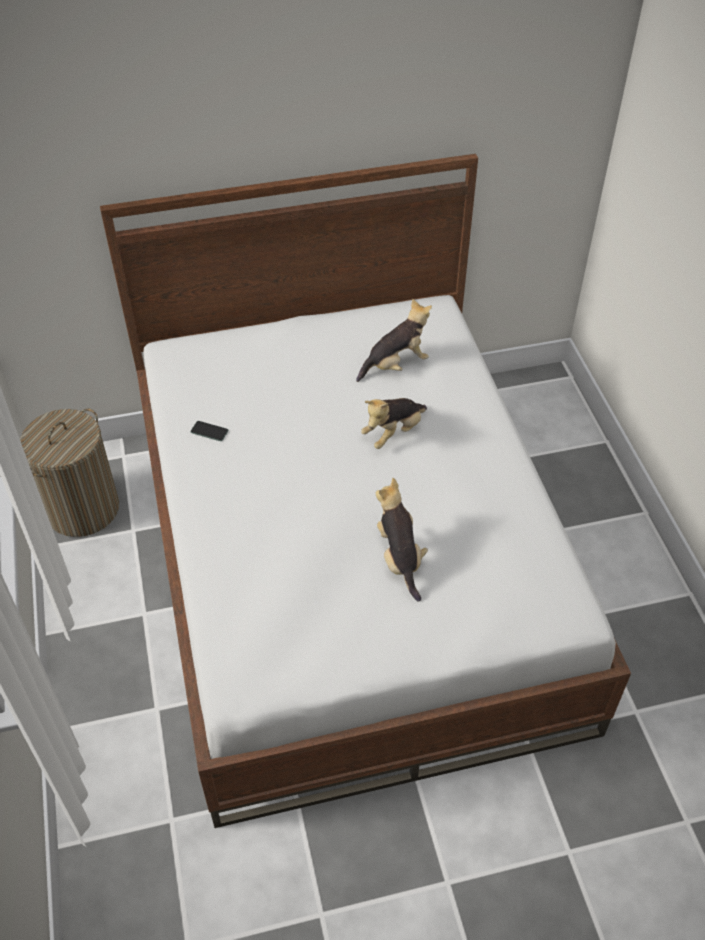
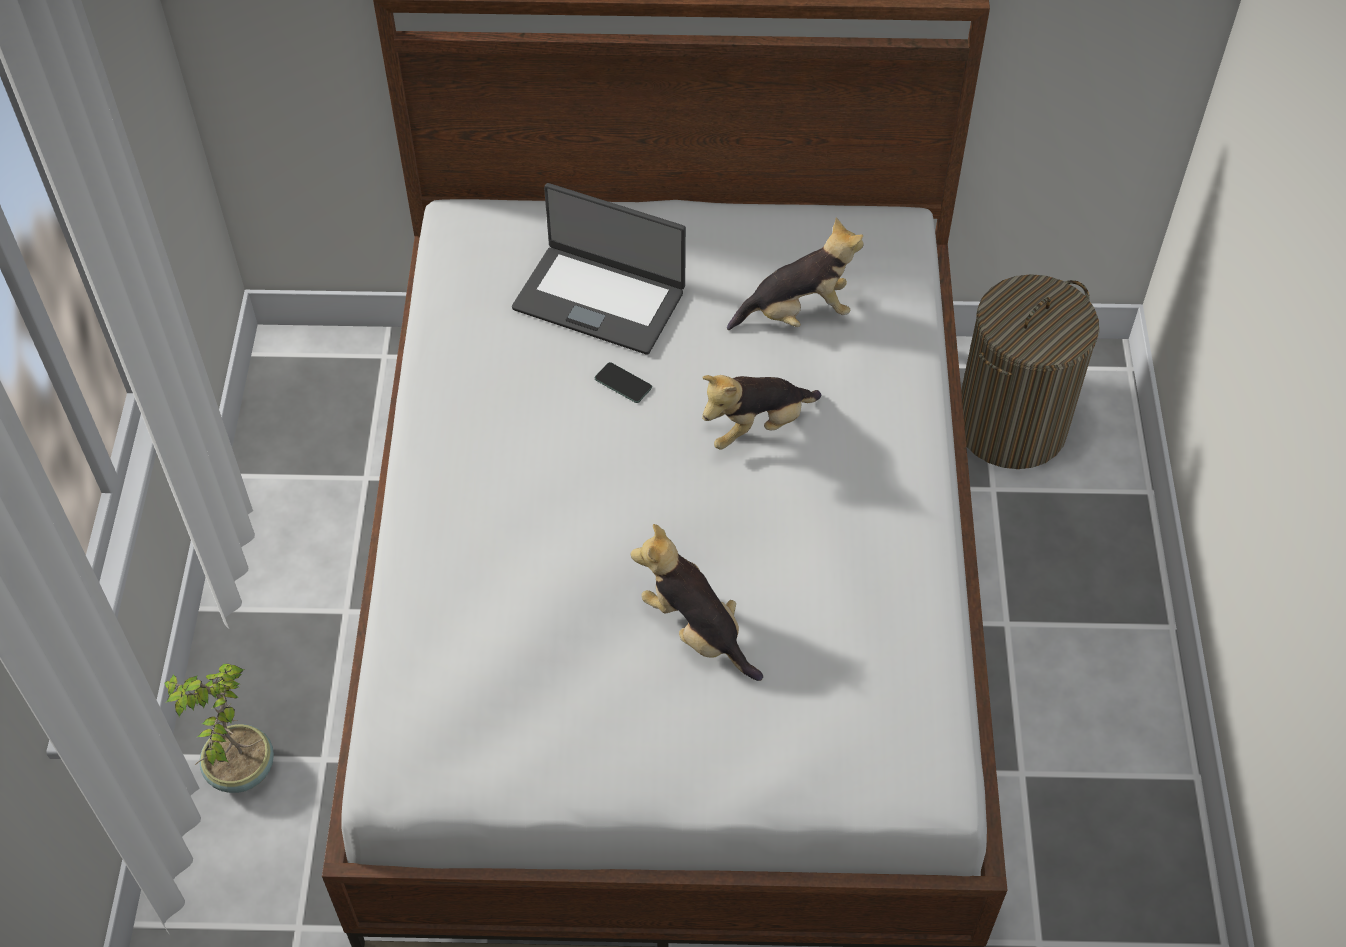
camera: 15 degrees right, 5 degrees up
(83, 508) = (302, 427): laundry basket -> laundry basket (1011, 425)
(102, 728) = (239, 769): none -> potted plant
(209, 431) = (478, 365): phone -> phone (623, 383)
(272, 379) = (600, 298): none -> laptop
(399, 558) = (696, 630): plush toy -> plush toy turned 45 degrees counterclockwise

